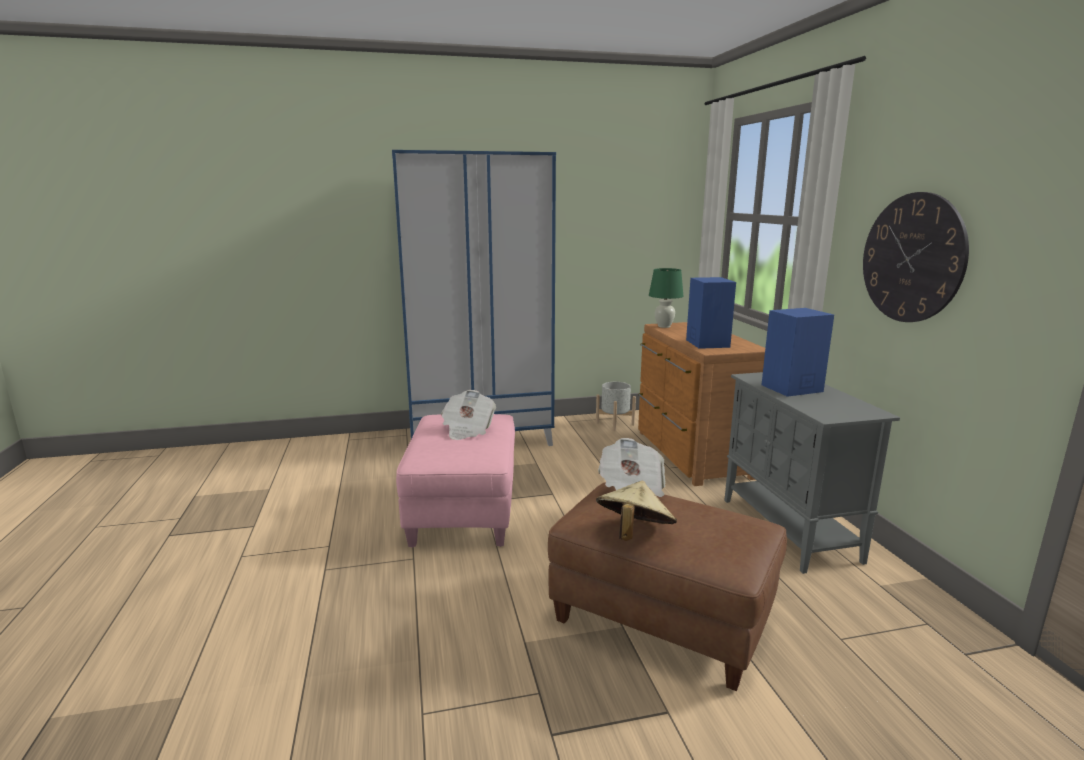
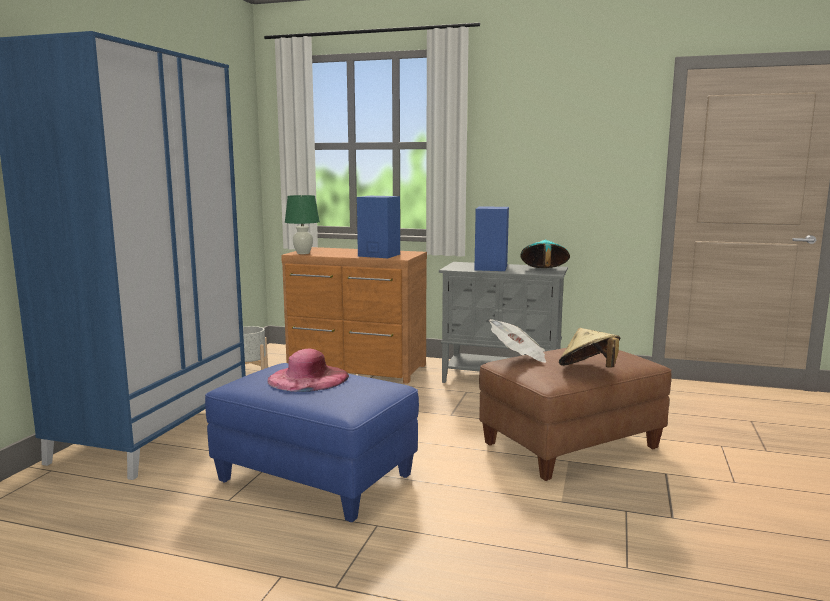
camera: 60 degrees left, 5 degrees down
(462, 511) = (313, 479): pink ottoman -> blue ottoman
(467, 429) = (308, 378): newspaper -> pink hat
(833, 411) = (544, 271): none -> turquoise hat
(912, 258) = (534, 164): wall clock -> none

